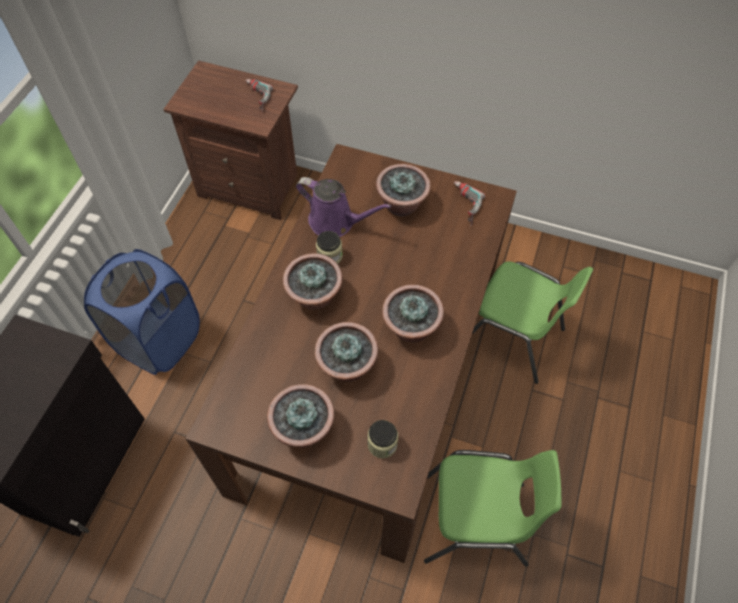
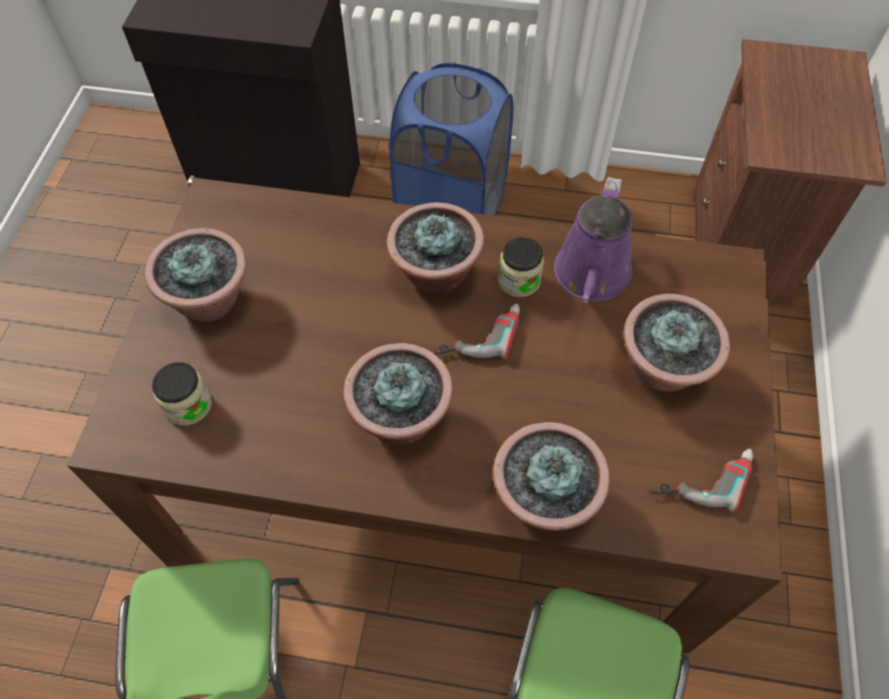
camera: 80 degrees right, 0 degrees up
(255, 98) = (823, 133): power drill -> power drill (477, 333)
(347, 367) = (317, 338): potted plant -> potted plant (543, 499)

